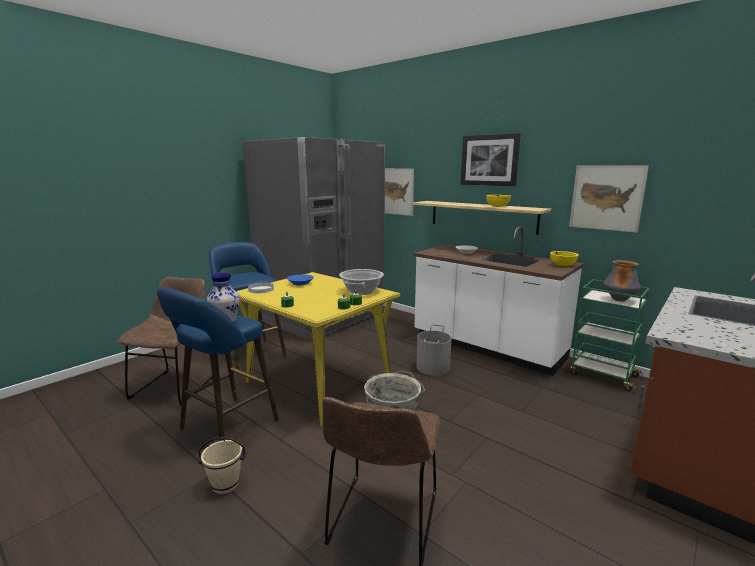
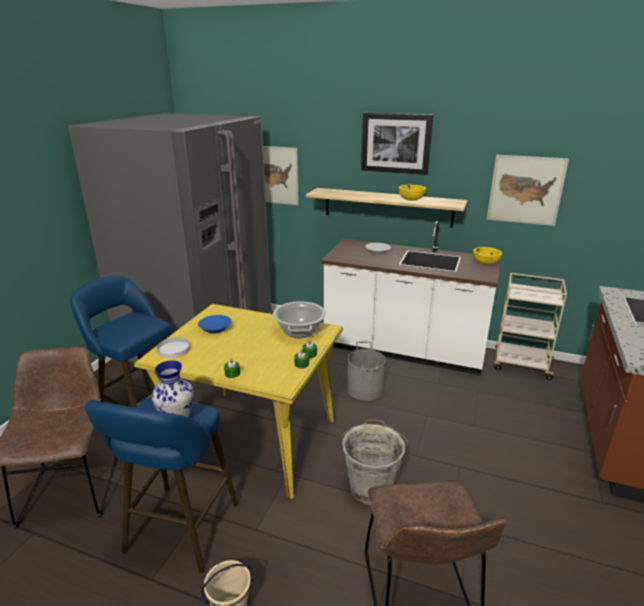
camera: 20 degrees left, 10 degrees up
(602, 375) = (520, 364): green cart -> beige cart
(619, 300) = (540, 295): vase -> none

